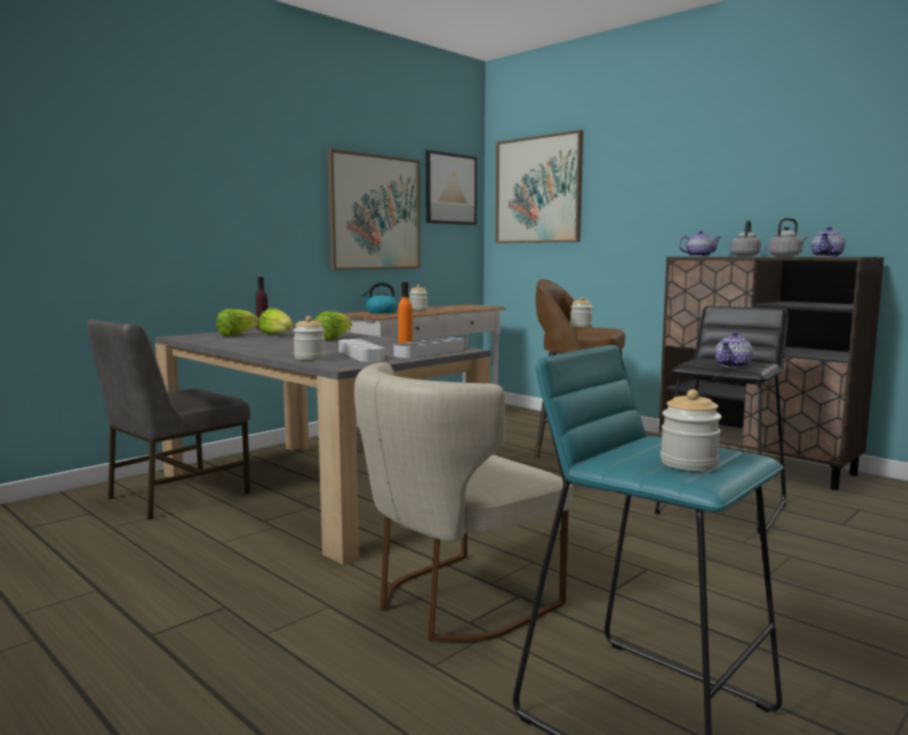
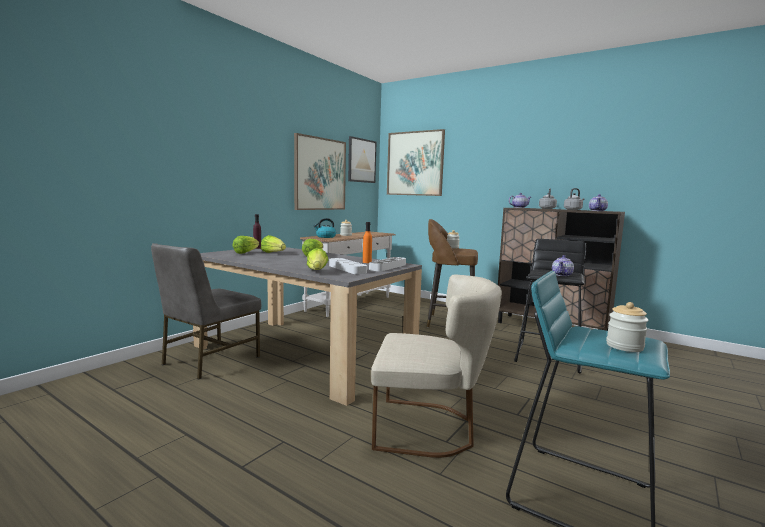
camera: 10 degrees left, 0 degrees up
(310, 358) = (317, 271): jar -> lettuce
(454, 603) = (430, 428): beige chair -> beige chair turned 120 degrees counterclockwise

